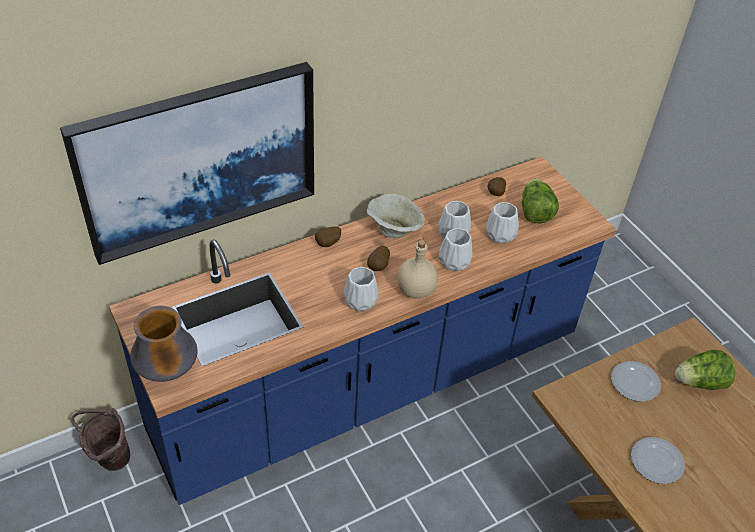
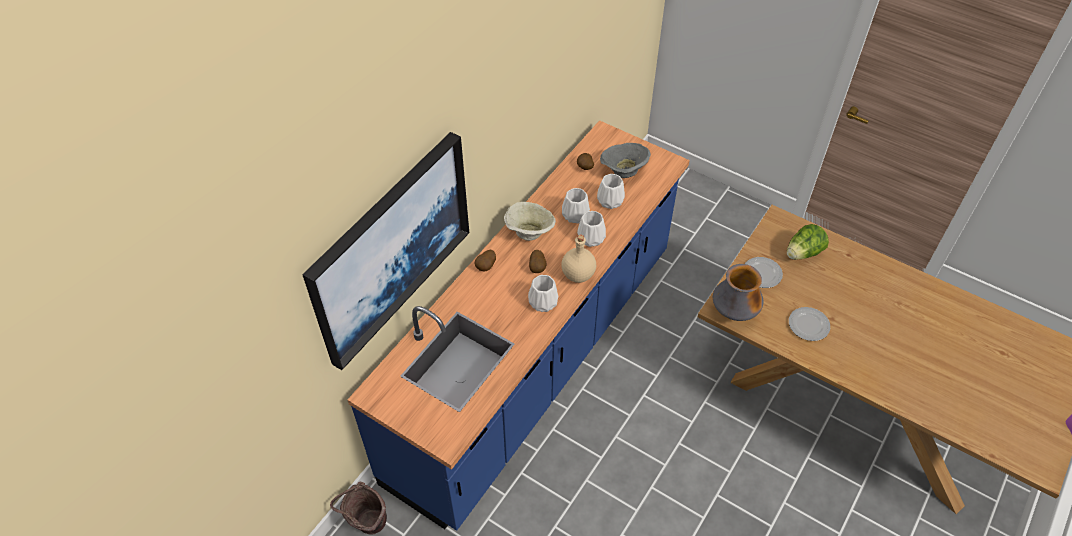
camera: 25 degrees left, 5 degrees up
(168, 372) = (436, 429): vase -> vase (733, 313)
(535, 212) = (623, 171): lettuce -> grey bowl

